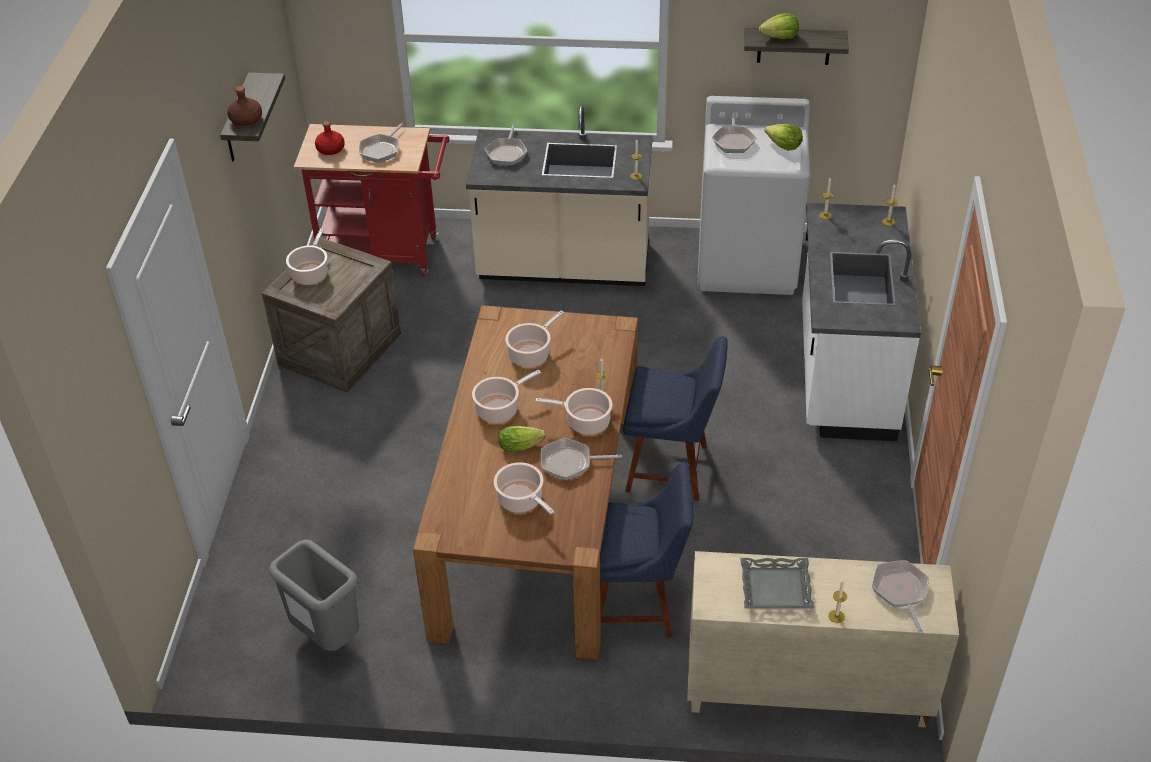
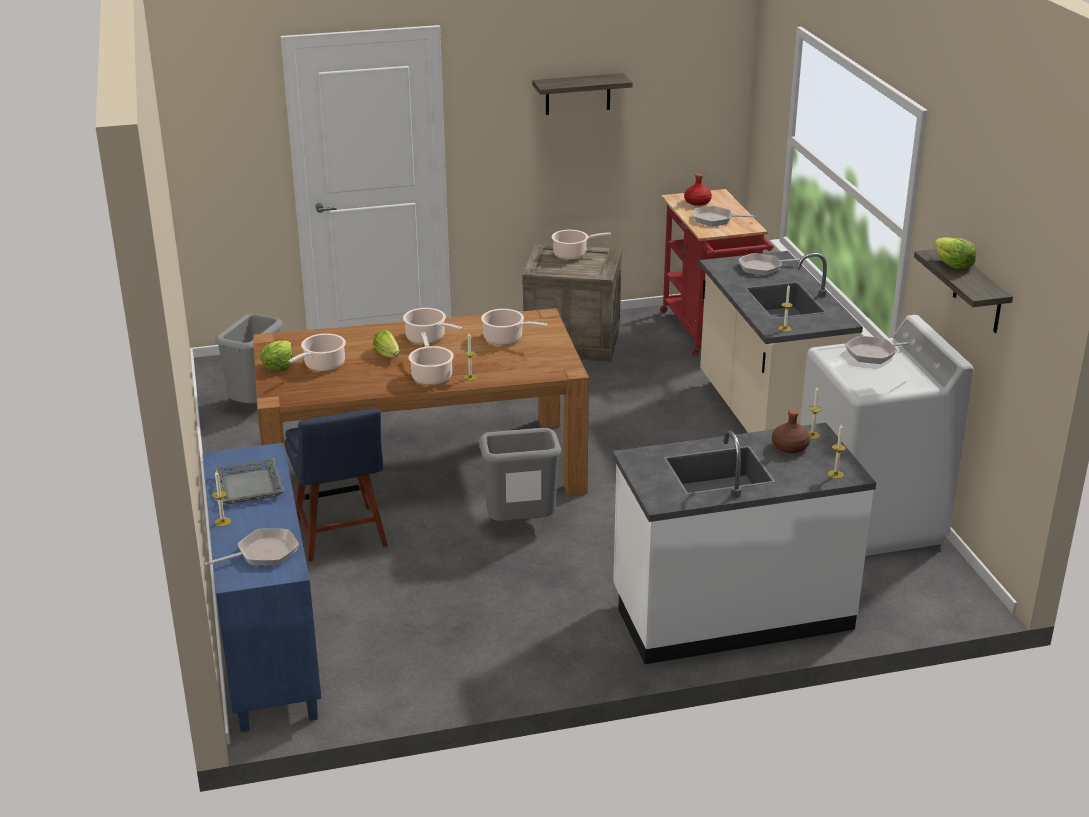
camera: 70 degrees right, 15 degrees down
(246, 119) = (558, 83): brown bottle -> brown bottle (790, 447)
(570, 463) = (376, 378): frying pan -> none
(672, 469) = (520, 526): blue chair -> grey trash can
(783, 145) = (894, 381): lettuce -> lettuce (279, 365)
(805, 690) = (267, 648): beige cabinet -> blue cabinet

